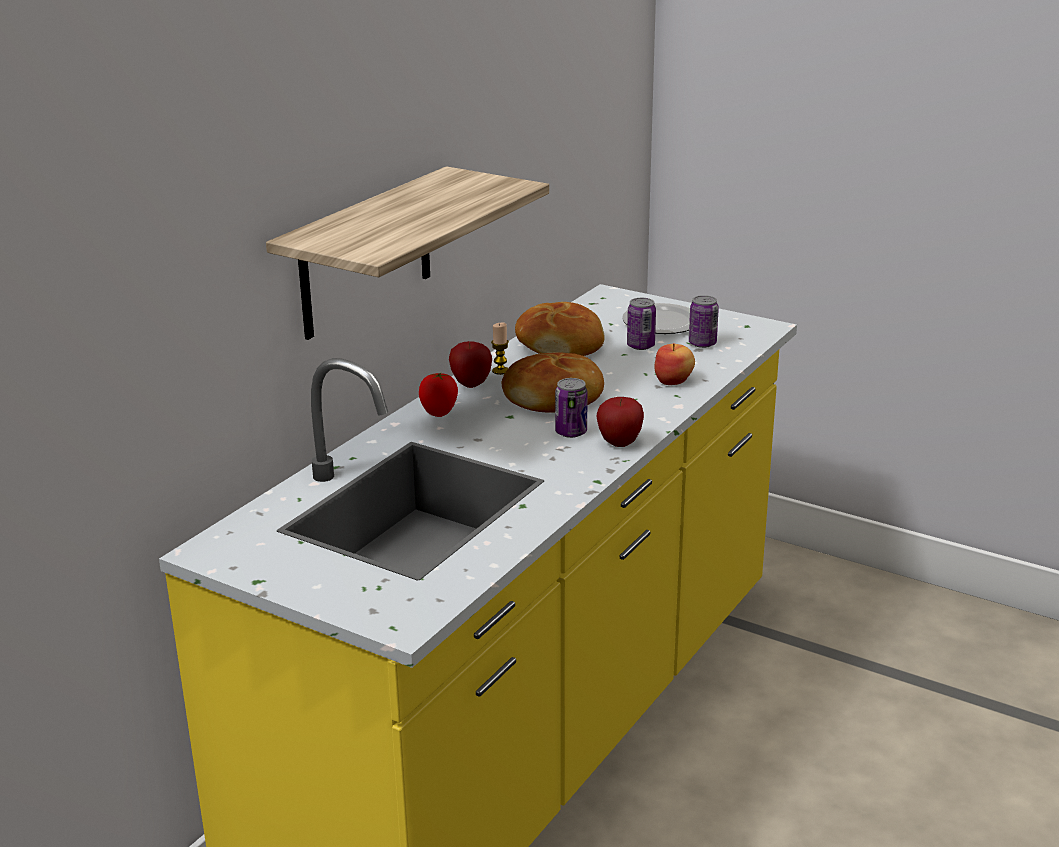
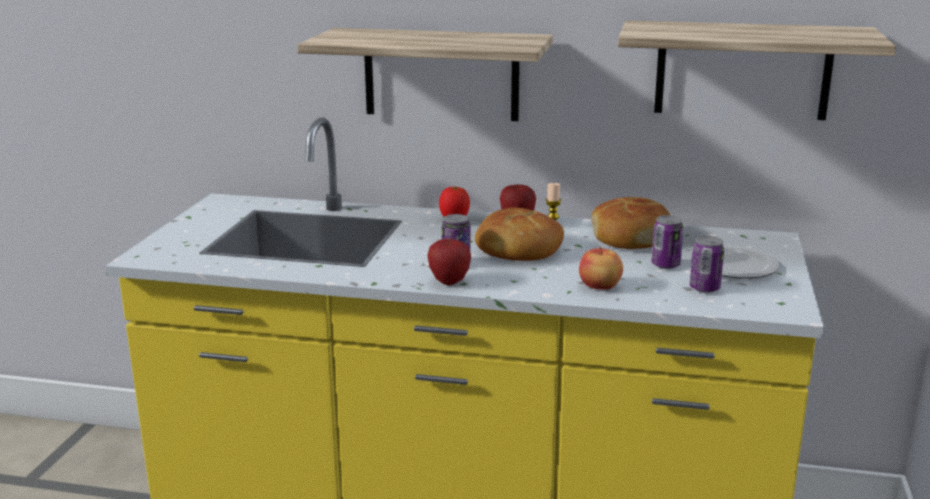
camera: 70 degrees right, 5 degrees down
(557, 149) = (742, 70): none -> shelf

